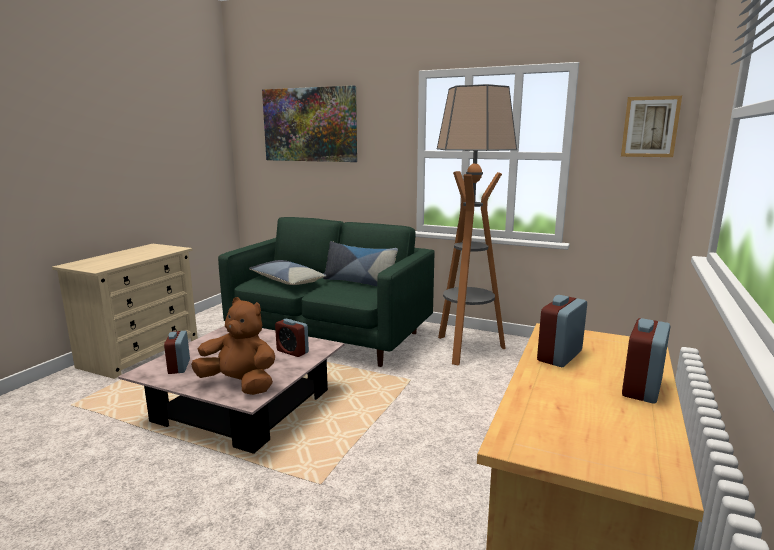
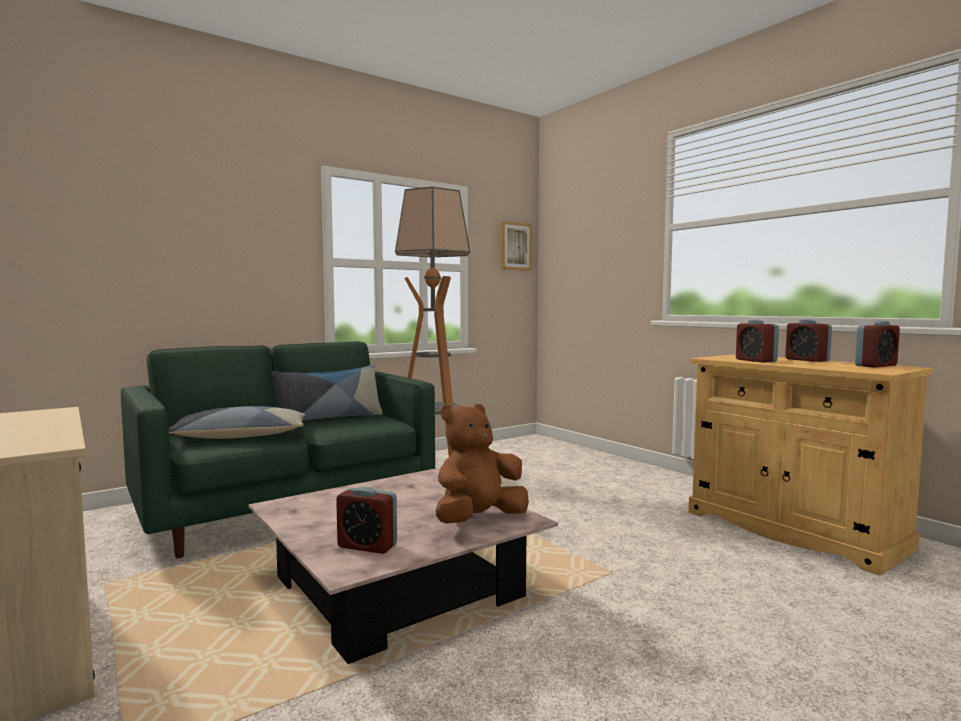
camera: 60 degrees left, 10 degrees down
(292, 351) = (421, 488): alarm clock -> alarm clock (876, 365)
(309, 125) = (150, 212): picture -> none

